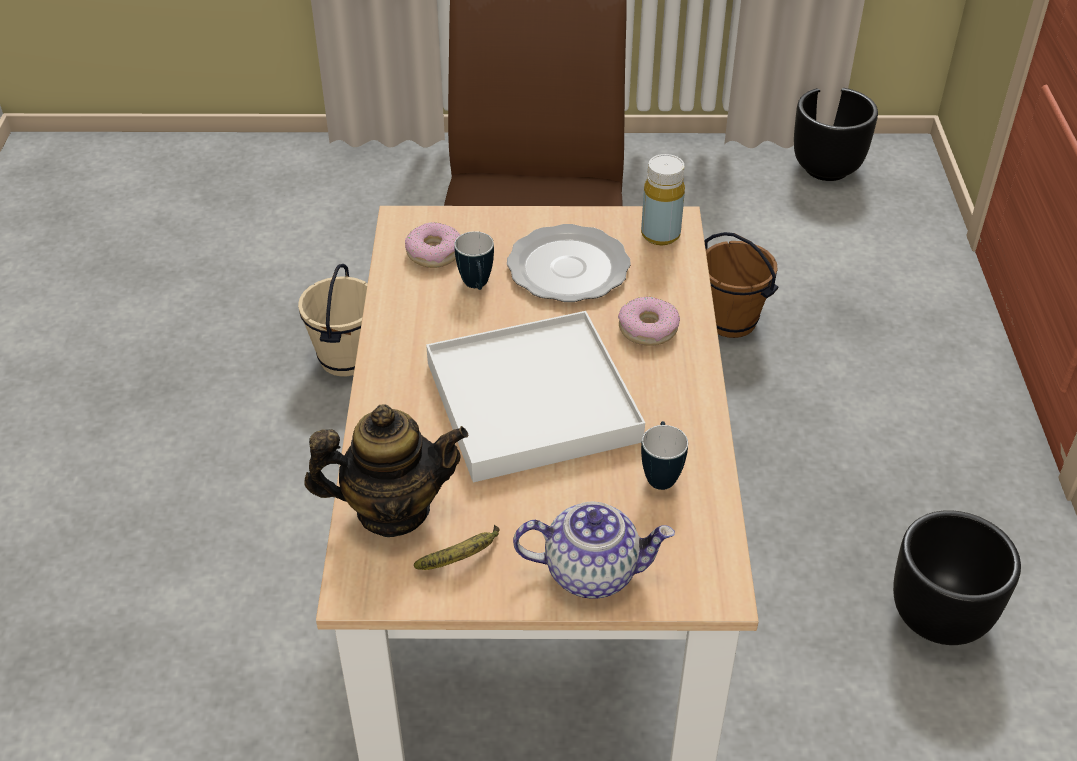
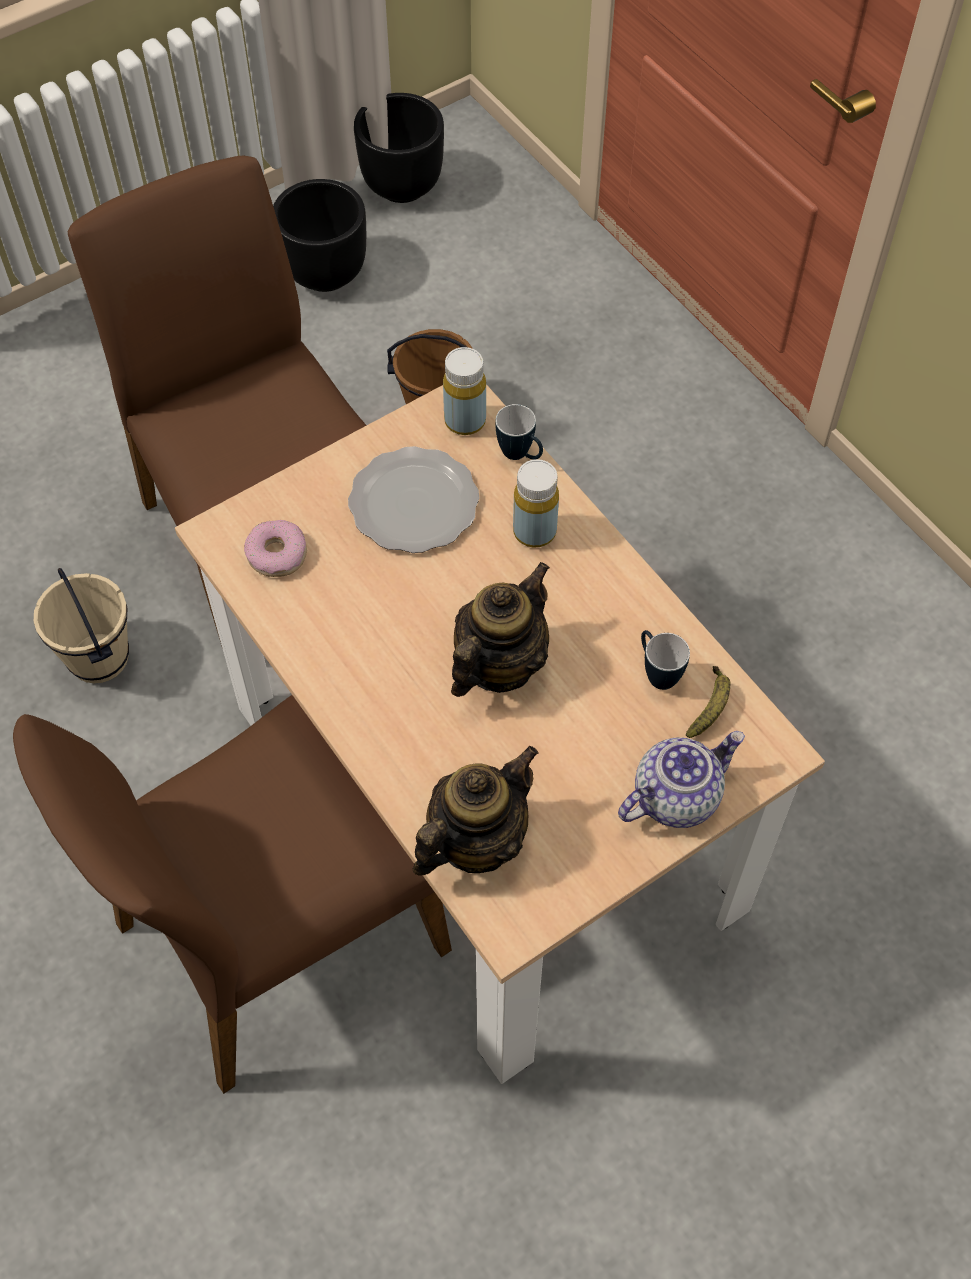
camera: 35 degrees left, 15 degrees up
(301, 608) = (276, 935): none -> brown chair
(462, 558) = (568, 848): banana -> banana (710, 707)
(477, 287) = (350, 570): mug -> mug (520, 455)
(531, 401) = (498, 665): white tray -> teapot
(648, 328) = (534, 531): donut -> yellow bottle
(938, 616) = (796, 615): black planter -> black planter (324, 272)

